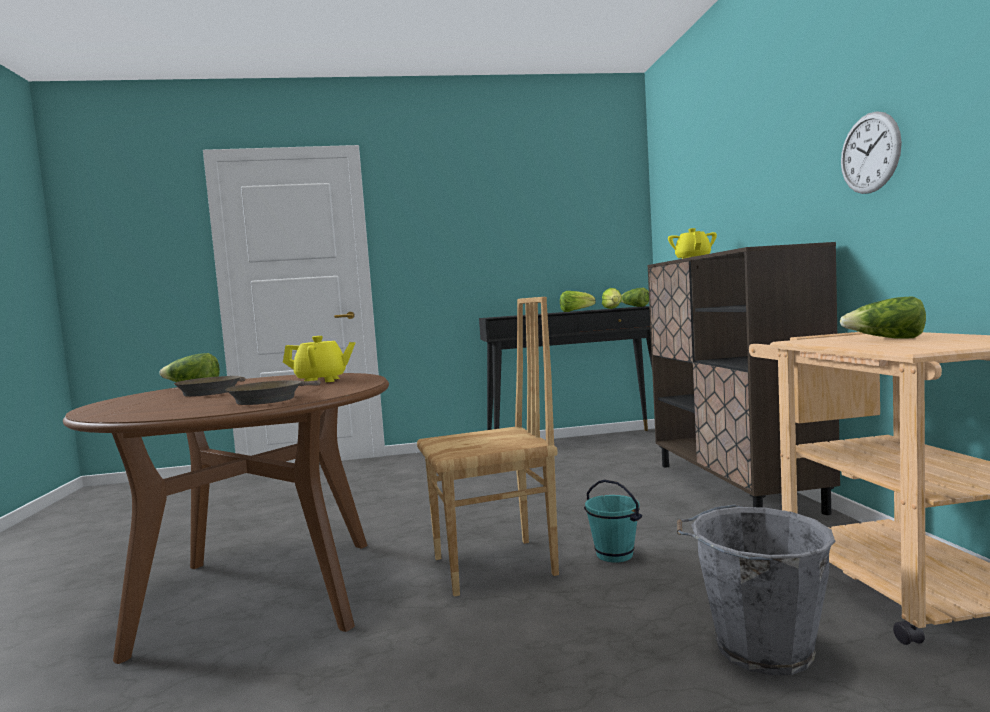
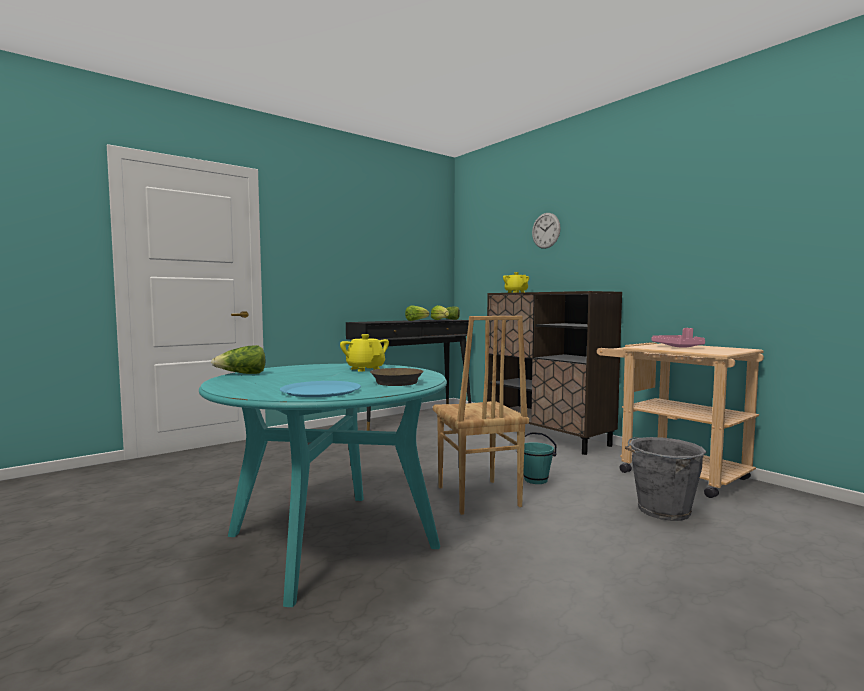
camera: 30 degrees left, 0 degrees up
(156, 409) = (321, 390): none -> blue plate
(212, 392) = (298, 378): brown frying pan -> none
(262, 593) = (331, 540): brown dining table -> turquoise dining table
(321, 380) = (365, 369): yellow teapot -> yellow teapot turned 90 degrees counterclockwise
(496, 567) = (477, 497): brown chair -> brown chair turned 120 degrees clockwise
(869, 153) = (646, 246): wall clock -> wall clock (546, 230)
(886, 339) = (679, 347): lettuce -> pink tray

